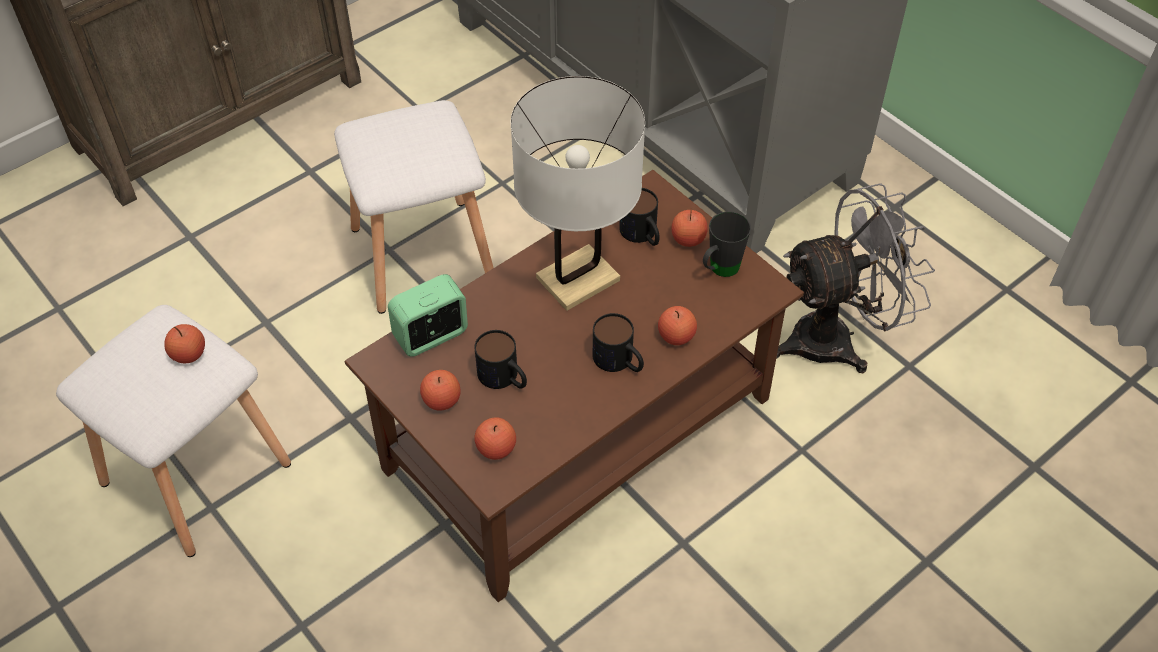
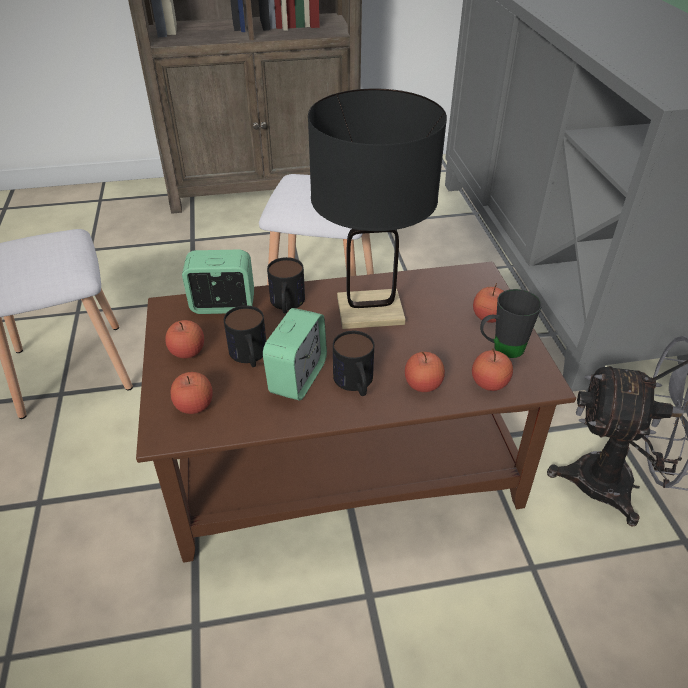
camera: 30 degrees right, 10 degrees down
(189, 354) = (60, 257): apple -> apple (489, 383)
(565, 379) = (297, 377): none -> alarm clock
(578, 279) = (370, 311): white table lamp -> black table lamp
(642, 235) = (449, 300): mug -> mug (286, 304)

